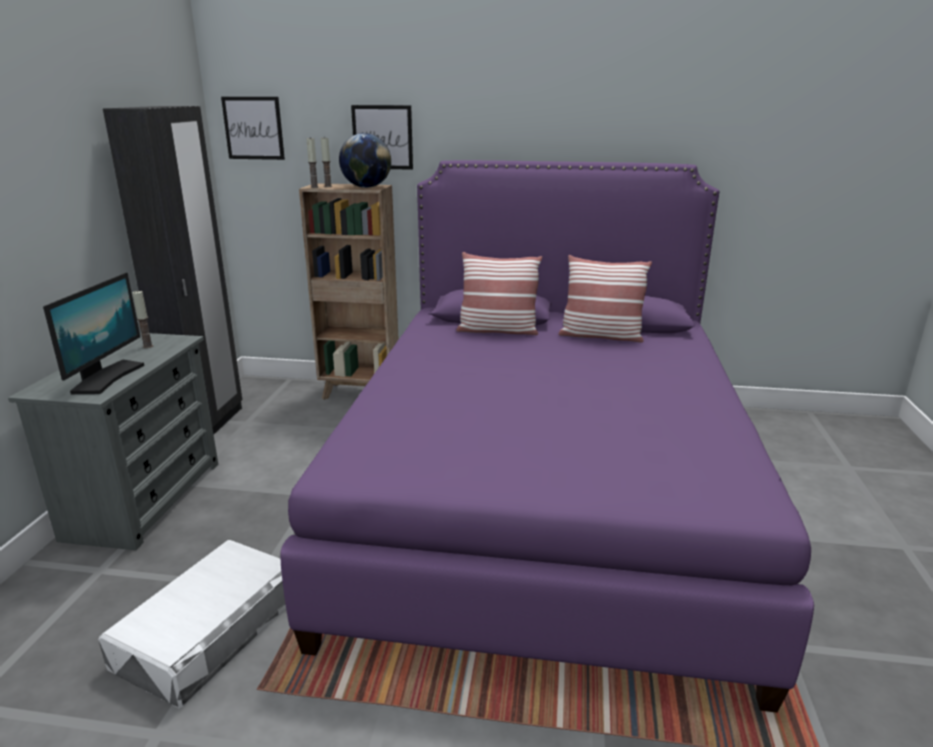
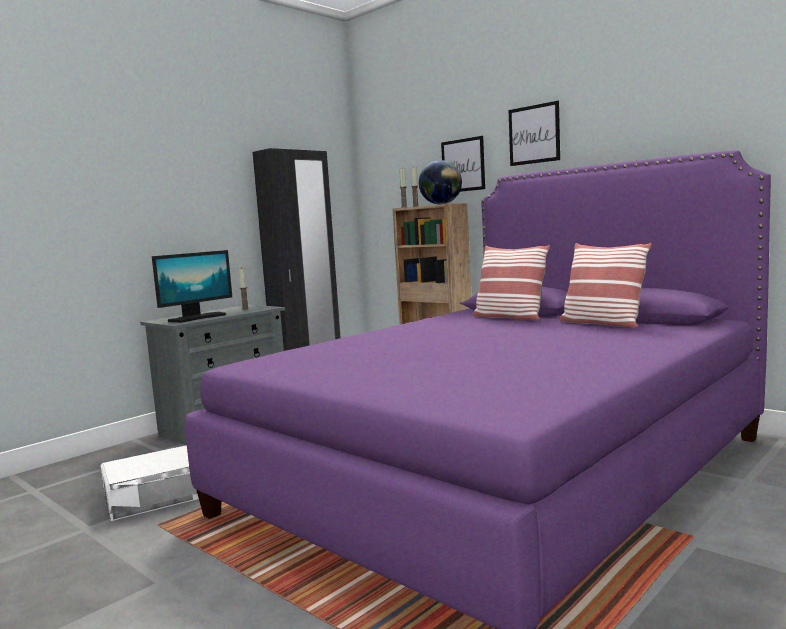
camera: 35 degrees right, 15 degrees down
(253, 128) = (380, 170): picture -> picture (534, 134)

